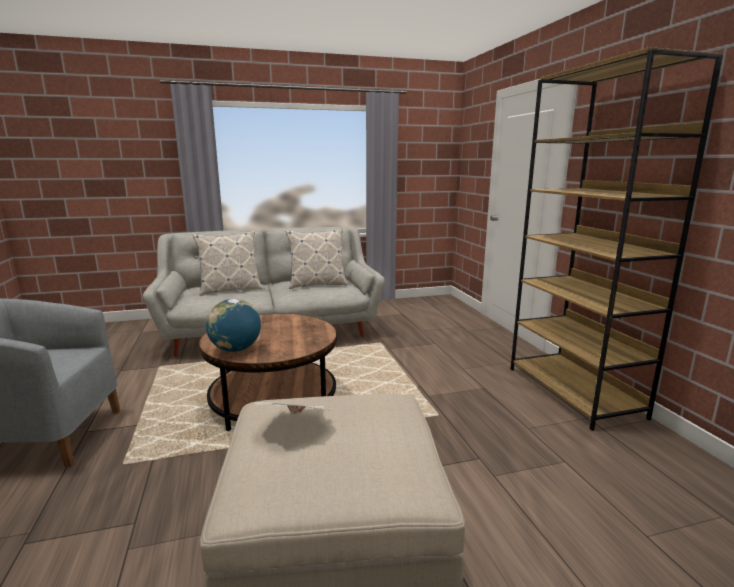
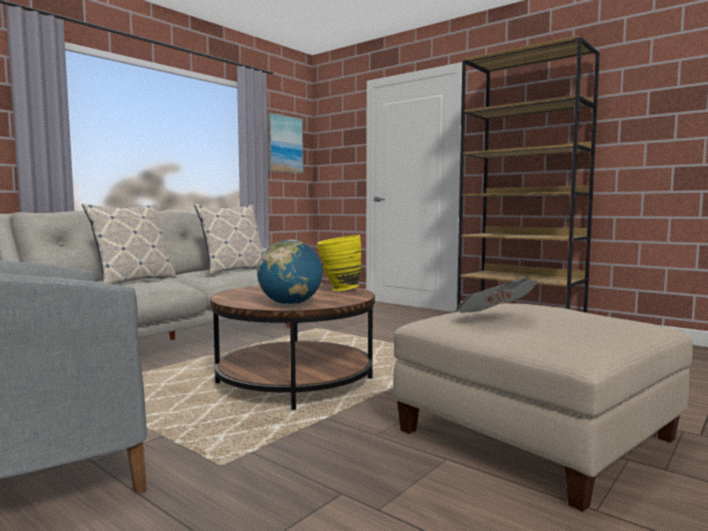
camera: 35 degrees left, 10 degrees down
(312, 335) = (338, 290): none -> yellow vase
(422, 158) = (284, 144): none -> picture

